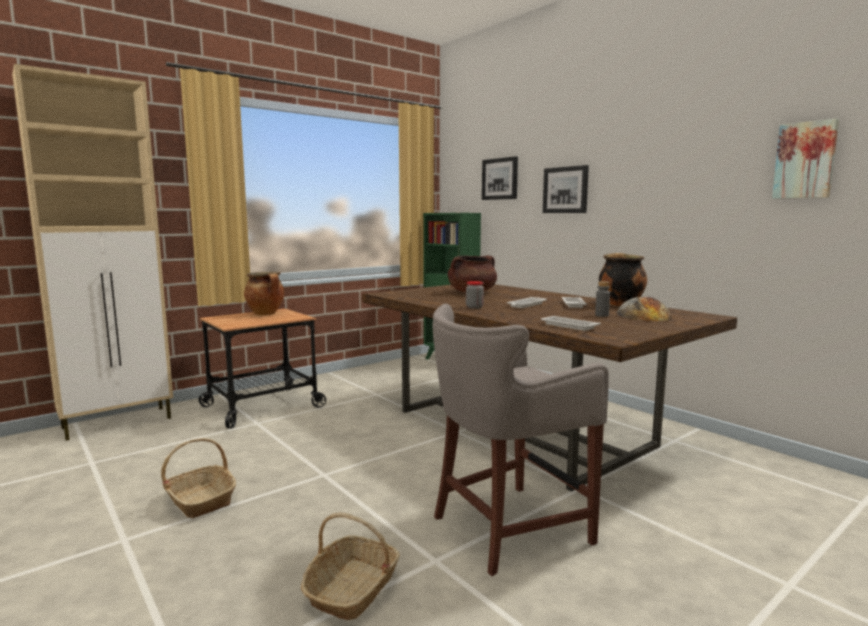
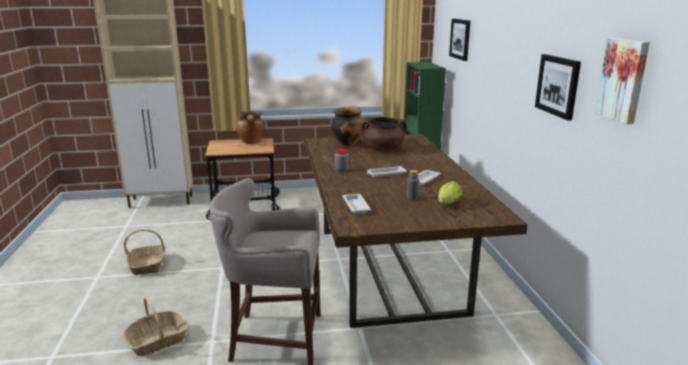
camera: 30 degrees right, 10 degrees up
(565, 190) = (491, 61): picture -> picture (558, 86)
(620, 304) = (465, 186): cooking pot -> cooking pot (347, 143)
(643, 315) = (447, 205): bread -> lettuce

